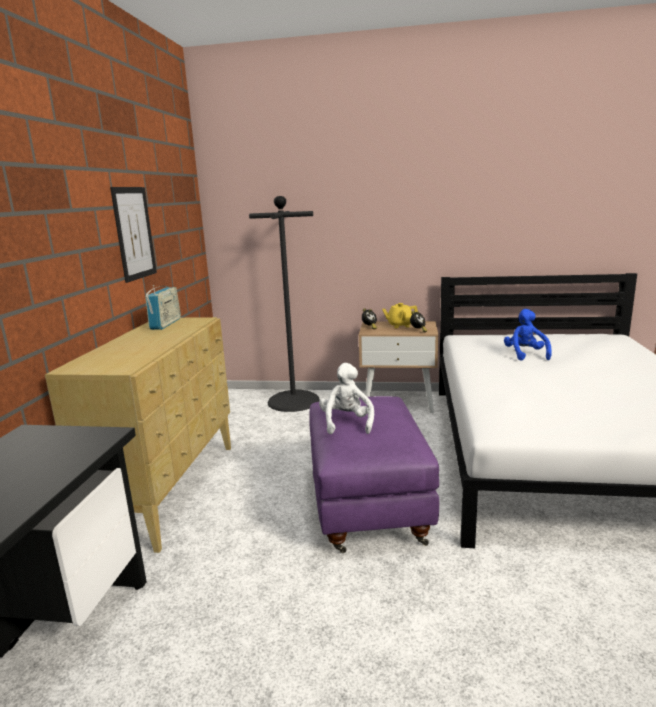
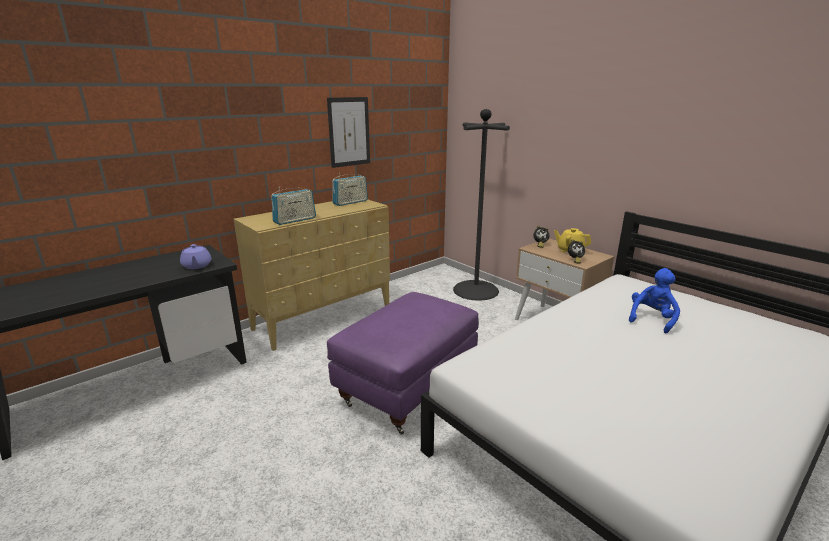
camera: 40 degrees right, 5 degrees up
(77, 449) = (197, 266): none -> purple teapot
(149, 353) = (295, 220): none -> radio
(346, 423) = (391, 314): white plush toy -> none

